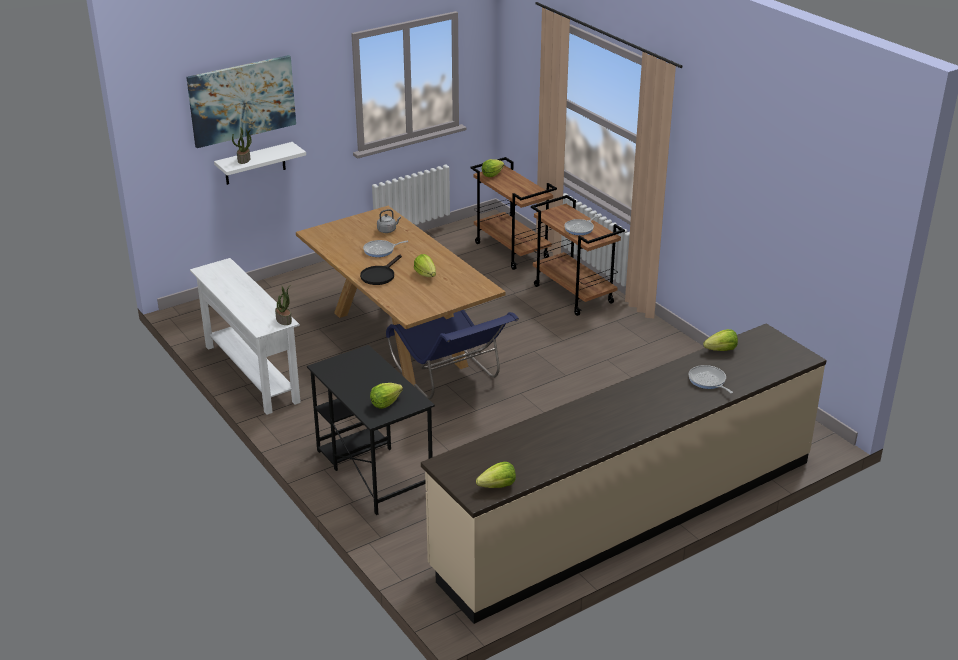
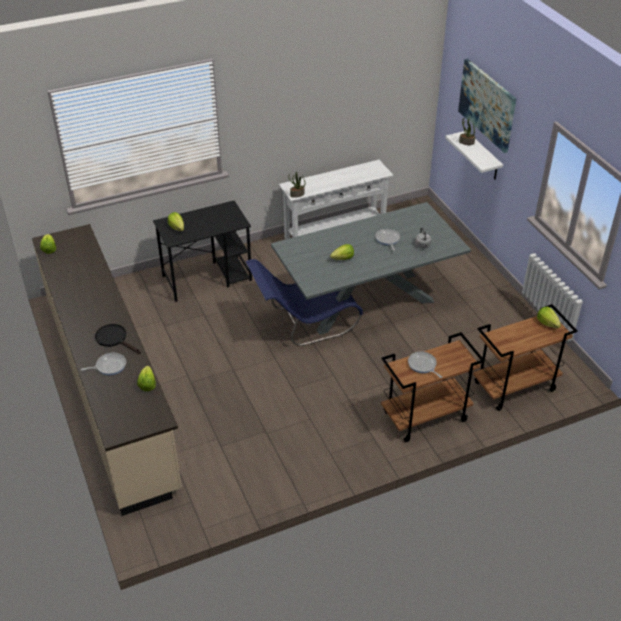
camera: 100 degrees right, 10 degrees up
(380, 275) = (347, 236): black frying pan -> black frying pan (114, 339)
(398, 339) = (367, 301): brown dining table -> grey dining table

